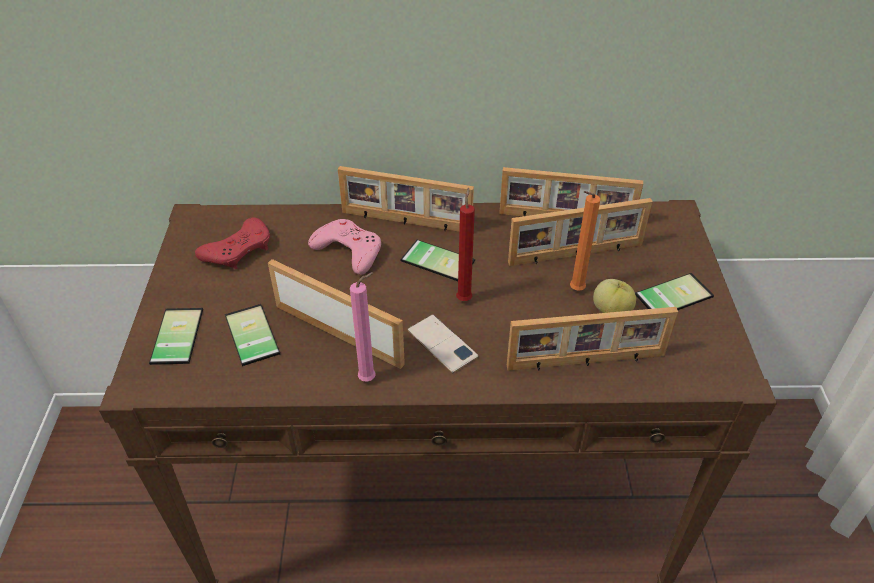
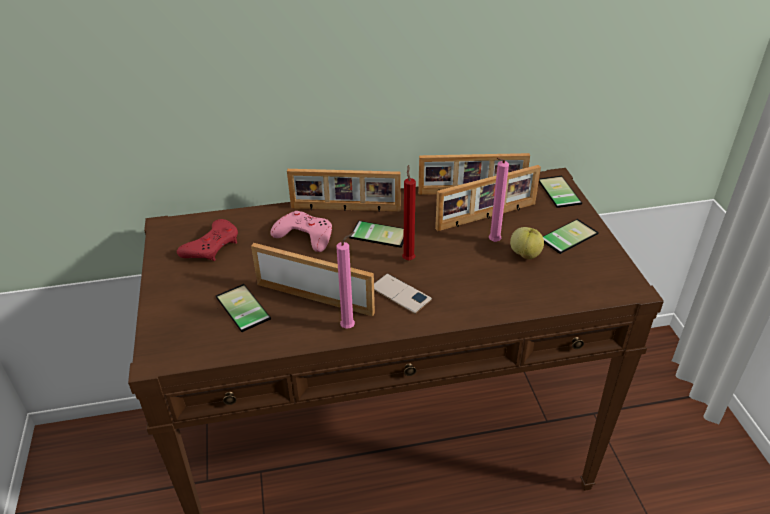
camera: 10 degrees left, 5 degrees down
(173, 336) = (175, 318): phone -> phone (556, 192)
(574, 290) = (492, 242): orange candle -> pink candle
(586, 362) = (516, 292): picture frame -> none

